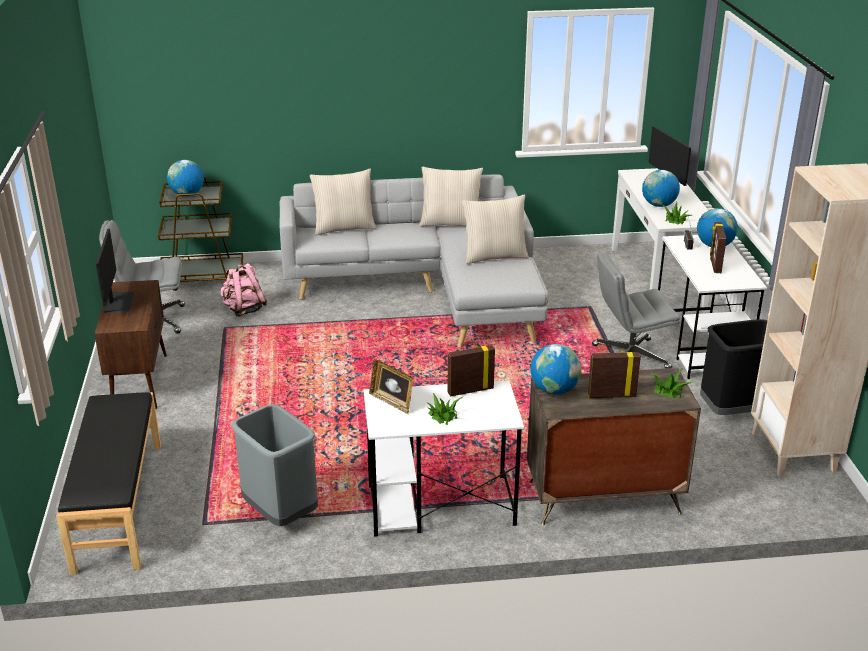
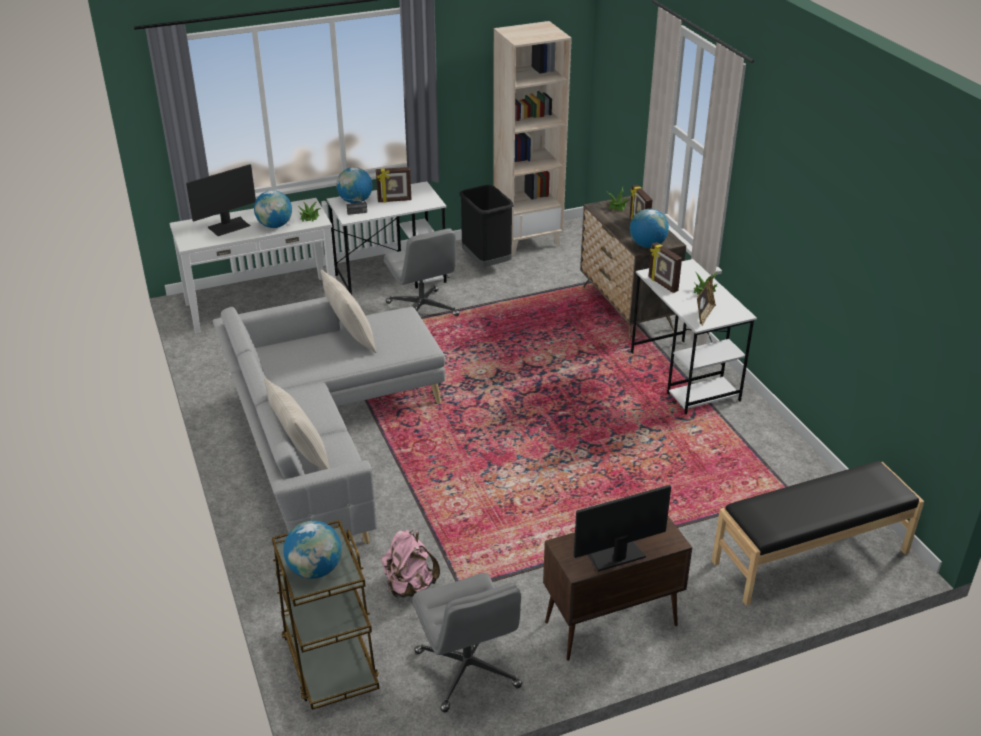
camera: 105 degrees left, 5 degrees up
(280, 512) = (749, 455): grey trash can -> none
(450, 223) = (269, 378): beige pillow -> none

